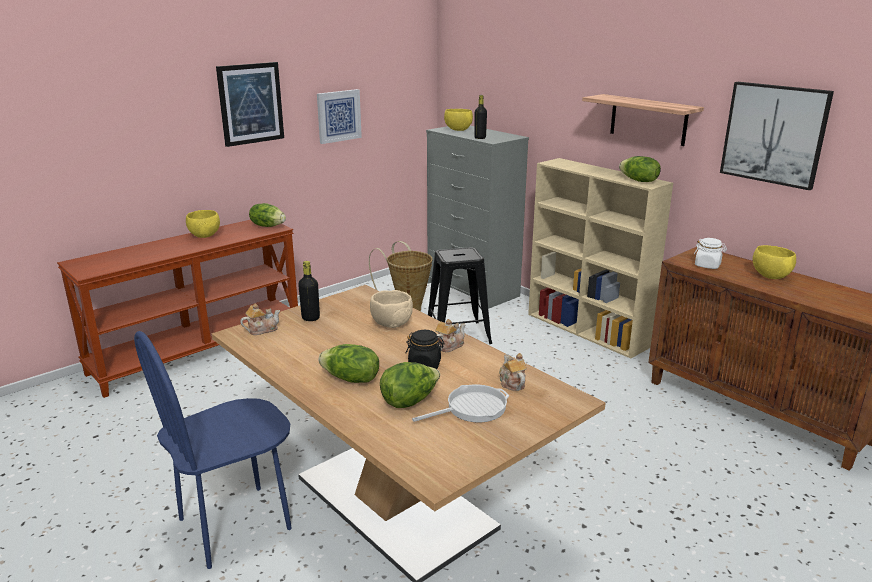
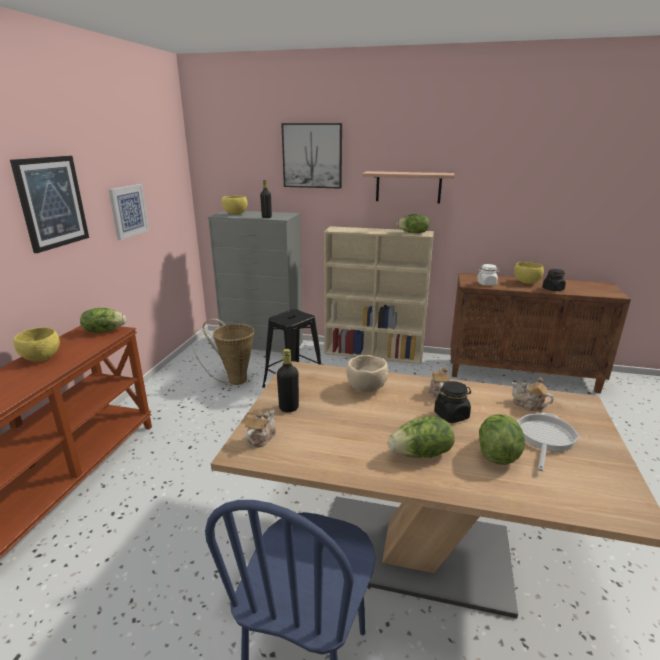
camera: 35 degrees left, 0 degrees up
(774, 134) = (508, 186): picture -> picture (312, 156)
(792, 292) = (553, 289): none -> black jar

